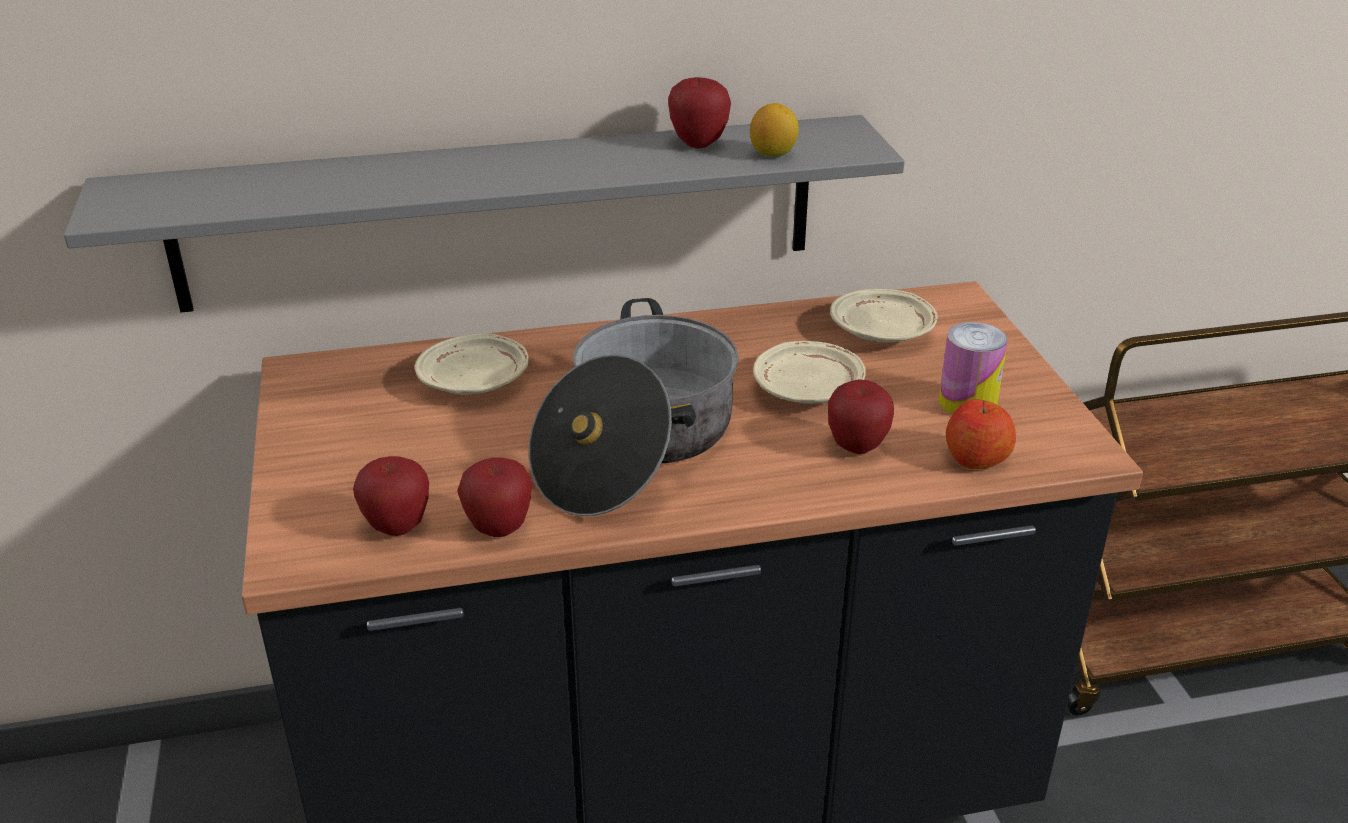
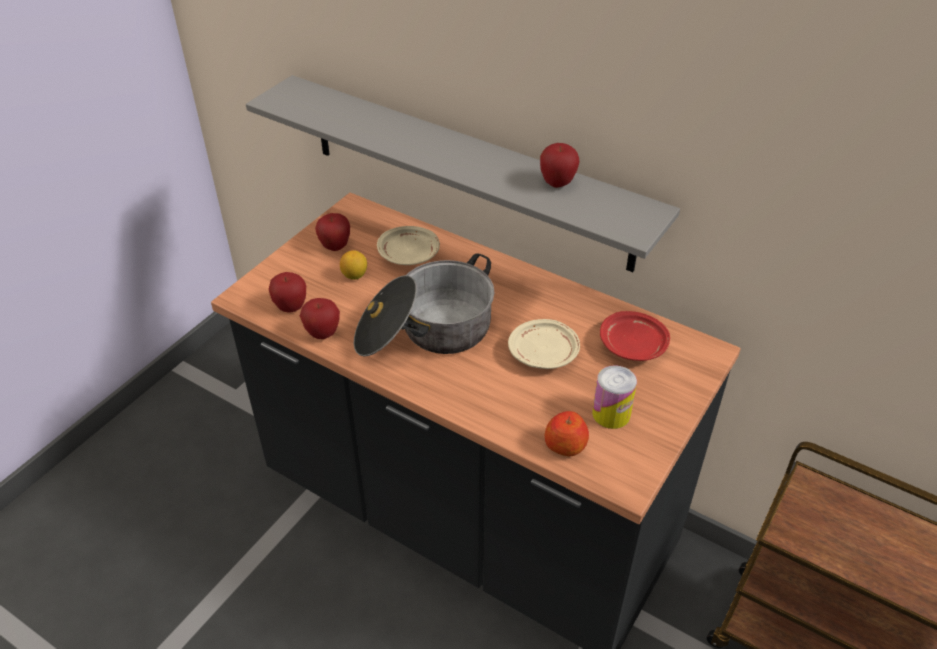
camera: 45 degrees right, 10 degrees up
(773, 154) = (582, 210): lemon -> lemon (355, 275)
(857, 447) = (518, 399): apple -> apple (335, 246)
(883, 332) = (633, 346): beige plate -> red plate

